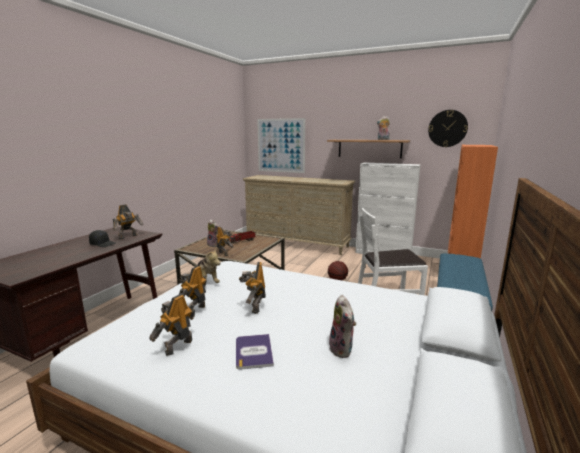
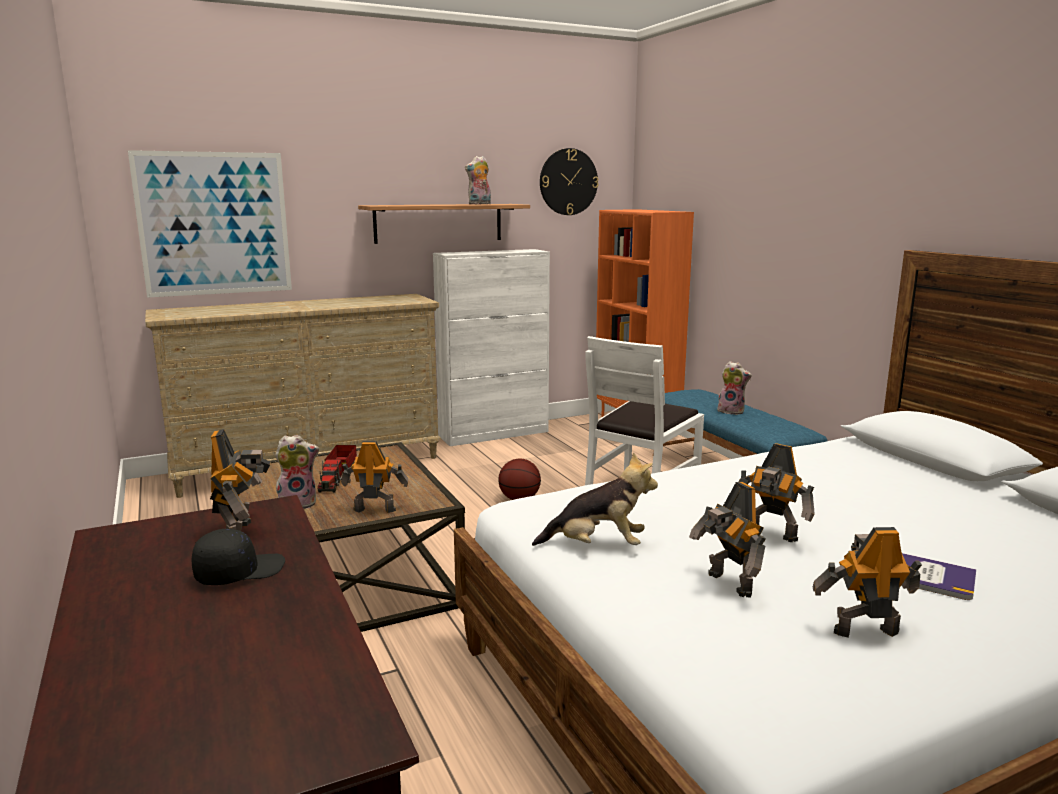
camera: 50 degrees left, 0 degrees up
(177, 346) = (863, 630): toy robot -> toy robot turned 105 degrees clockwise
(343, 349) = (952, 524): plush toy -> plush toy (732, 411)

